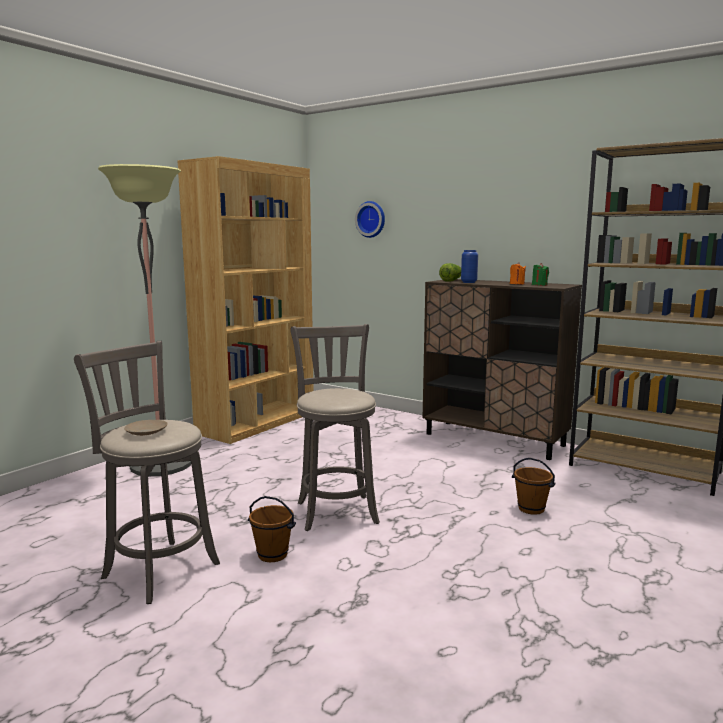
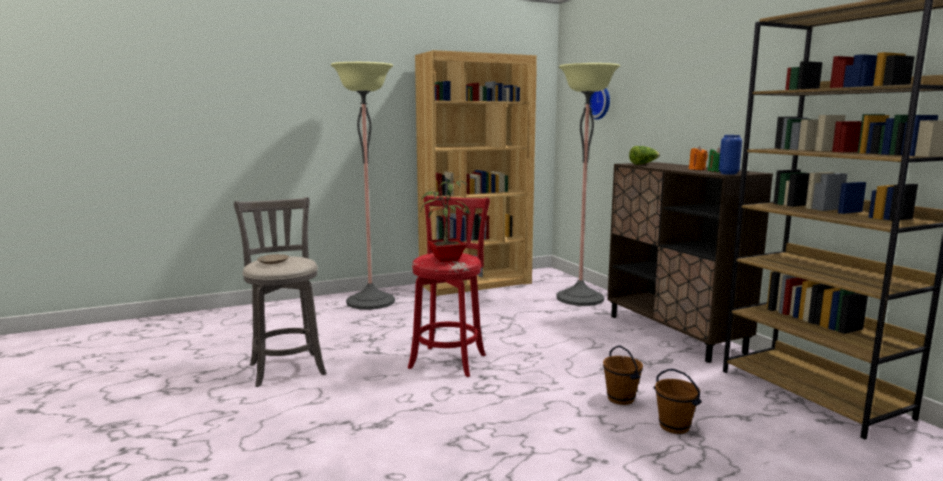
camera: 30 degrees right, 0 degrees up
(273, 554) = (365, 378): brown bucket -> brown bucket (674, 426)
(336, 510) = (449, 360): grey stool -> red stool
(342, 397) = (444, 259): none -> potted plant
(377, 421) = (580, 298): none -> floor lamp
(469, 282) = (653, 166): blue vase -> blue vase (728, 173)

